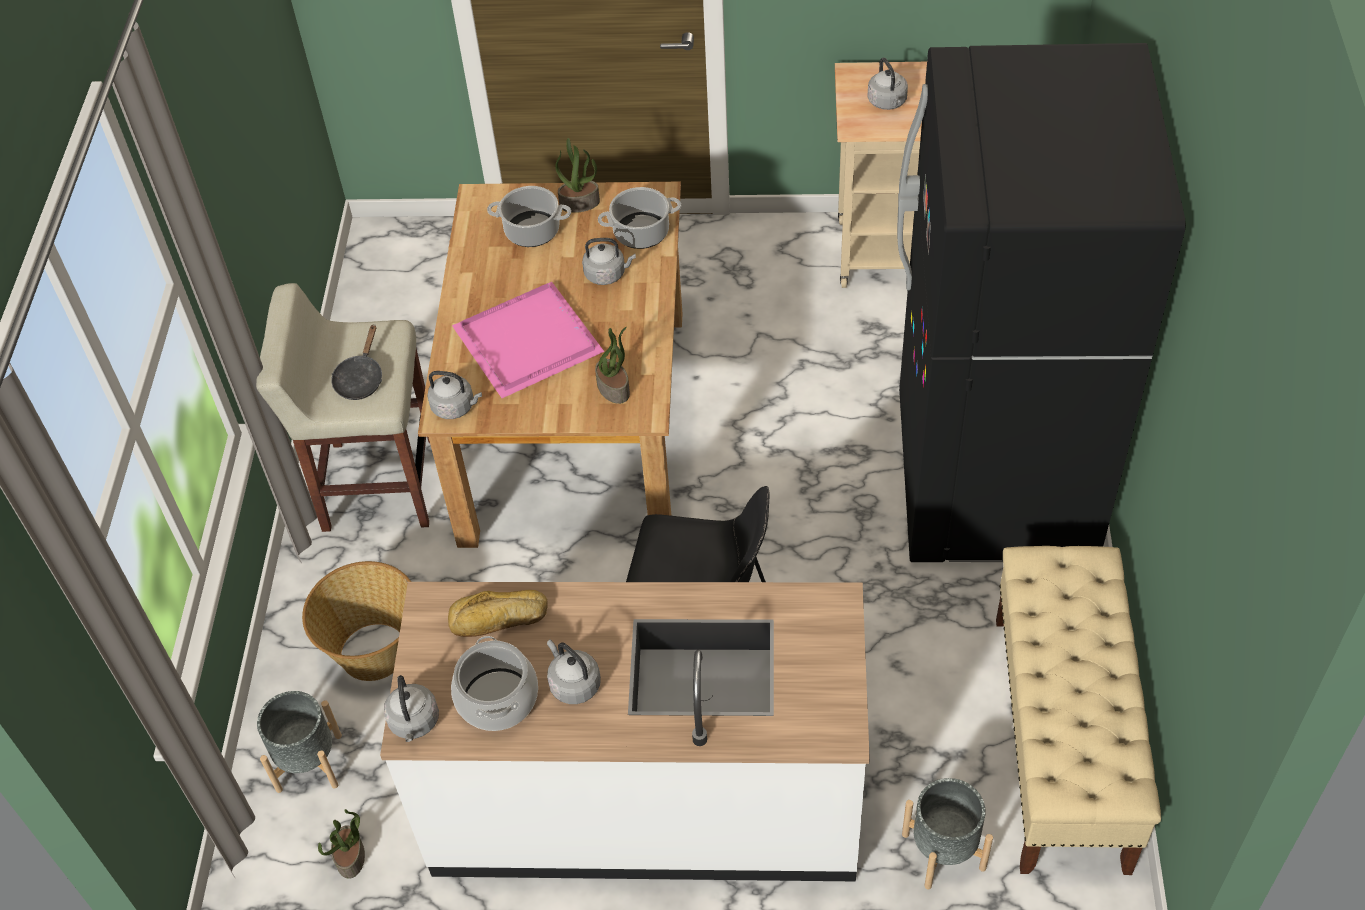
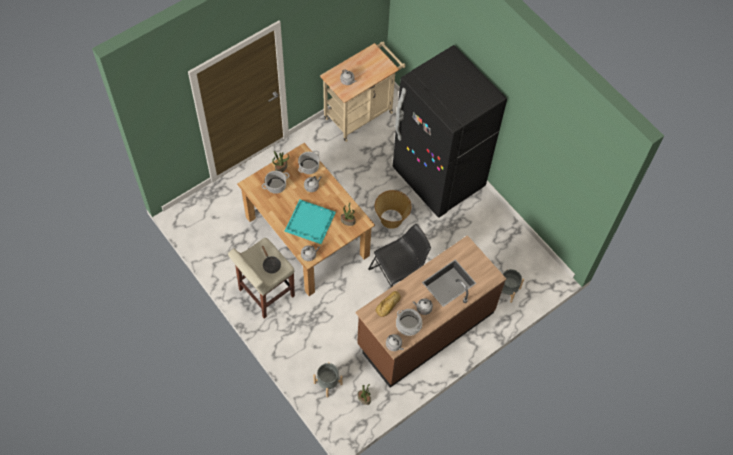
camera: 45 degrees left, 10 degrees up
(375, 651) = (315, 341): basket -> basket (391, 218)
(531, 342) = (311, 222): pink tray -> turquoise tray
(646, 797) = (425, 328): white counter -> brown counter
(1060, 741) = (512, 242): beige bench -> none

